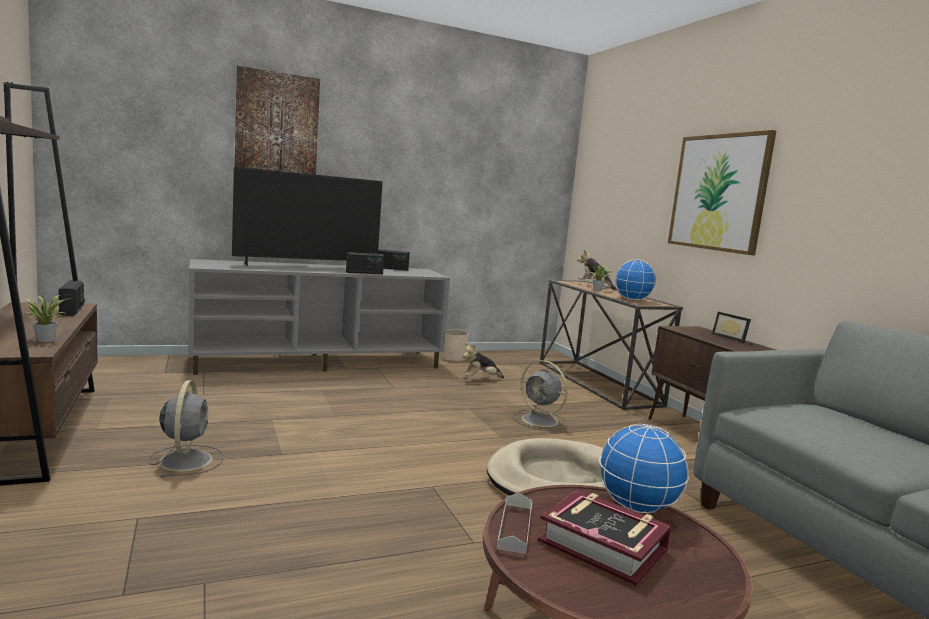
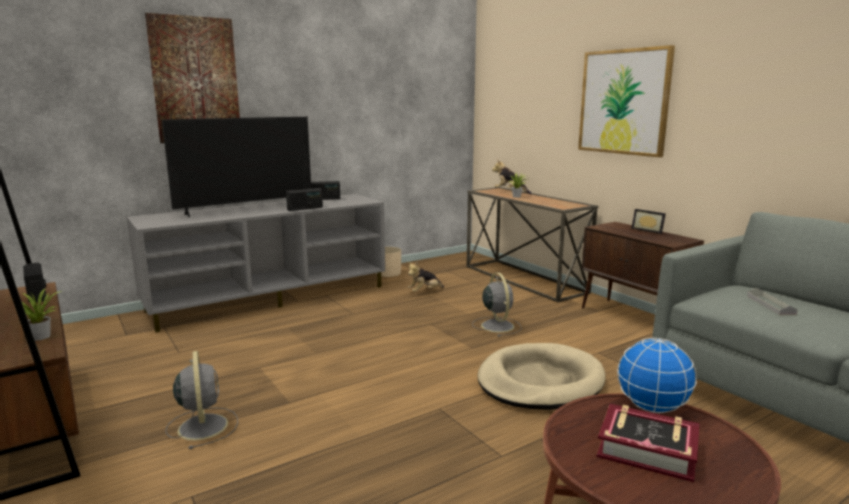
camera: 10 degrees left, 5 degrees up
(515, 527) = (572, 448): grey tray -> grey tray (770, 305)
(541, 421) = (497, 325): grey fan -> grey fan turned 135 degrees counterclockwise
(632, 299) = (553, 203): globe -> none

